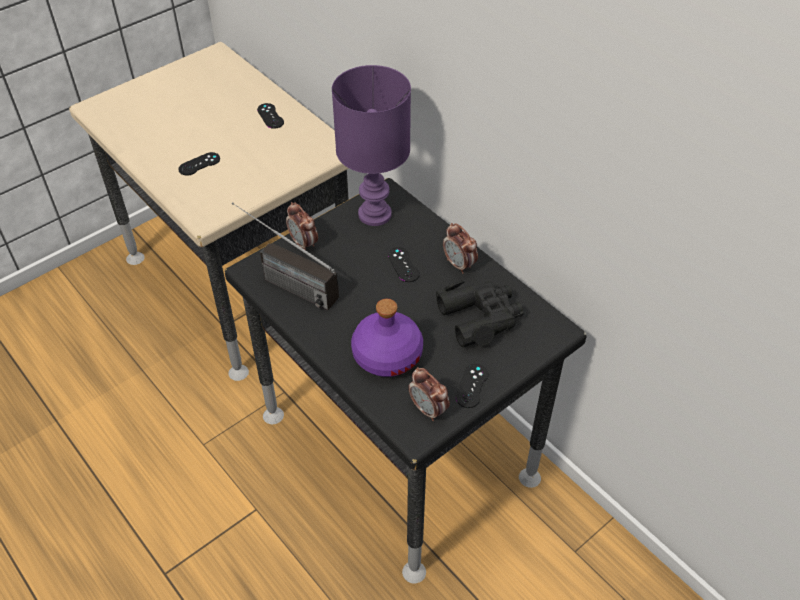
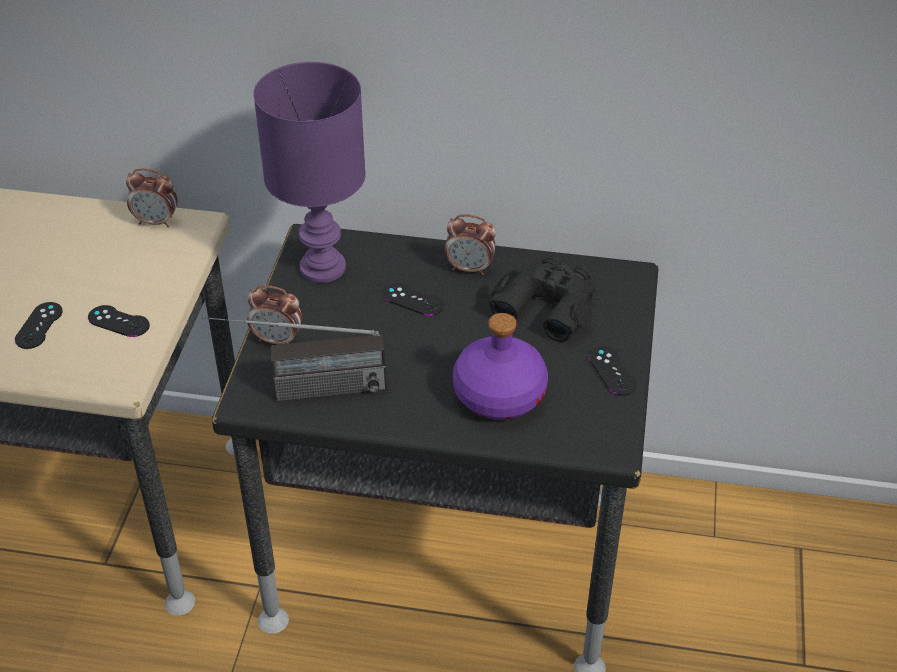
camera: 40 degrees left, 5 degrees down
(270, 116) = (69, 228): black game controller -> black game controller (118, 321)
(428, 409) = (598, 418): alarm clock -> alarm clock (156, 222)

